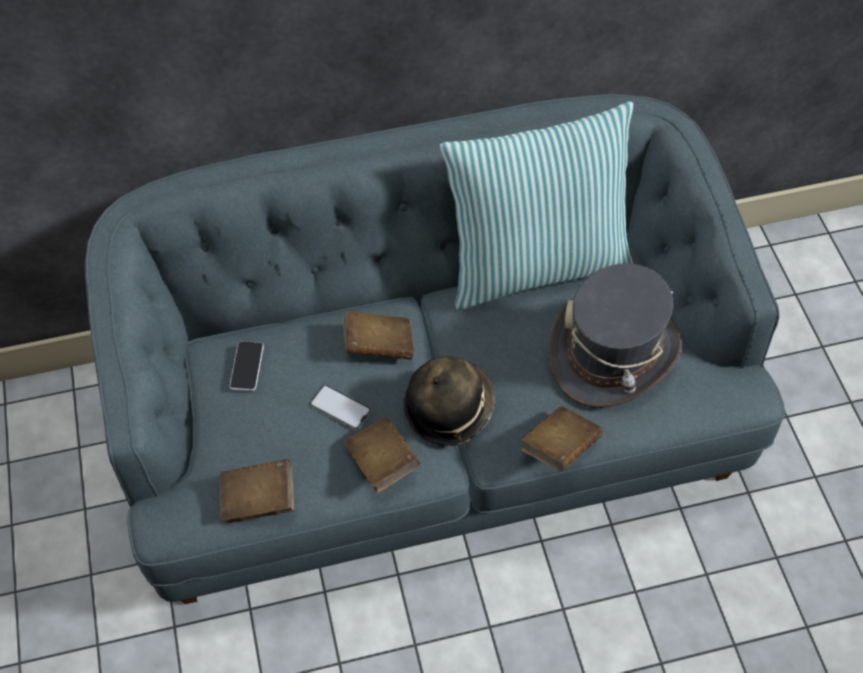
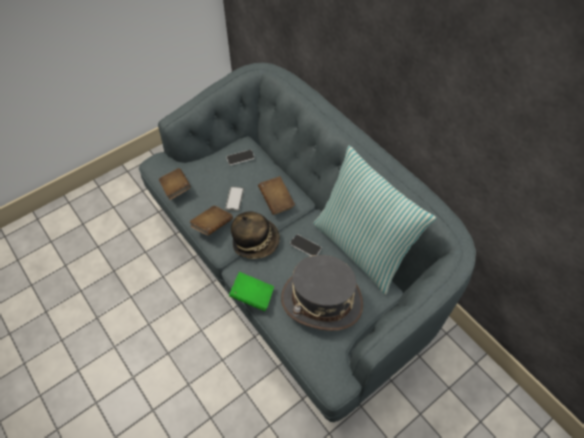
camera: 65 degrees right, 0 degrees up
(499, 336) = (305, 246): none -> phone
(559, 448) = (252, 296): brown book -> green book

